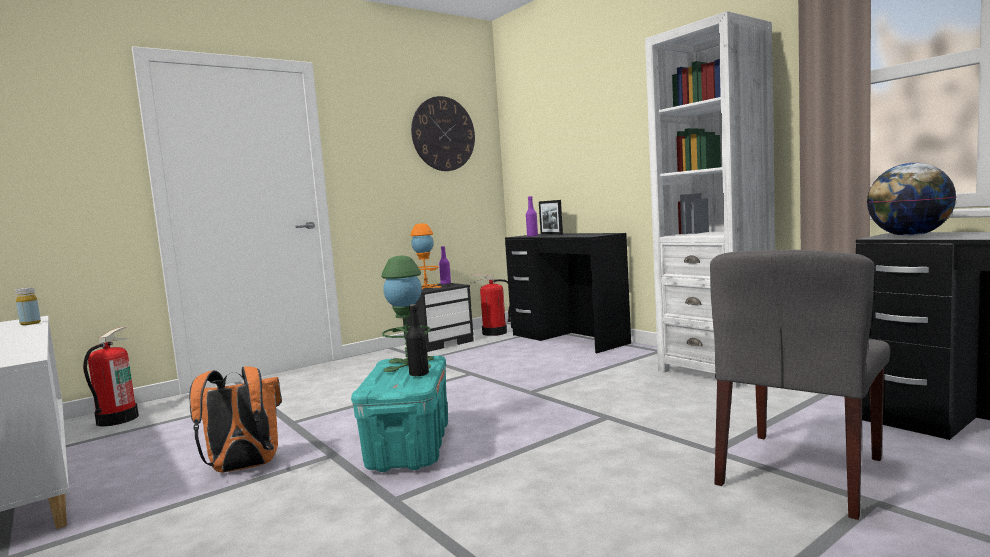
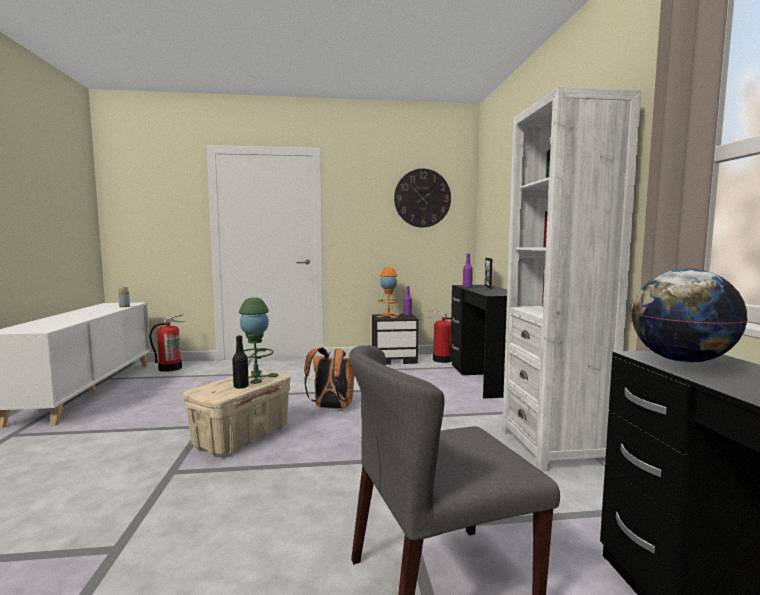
camera: 30 degrees right, 0 degrees up
(243, 468) = (157, 419): orange backpack -> orange backpack (331, 408)
(409, 447) = (242, 436): turquoise storage box -> beige storage box

